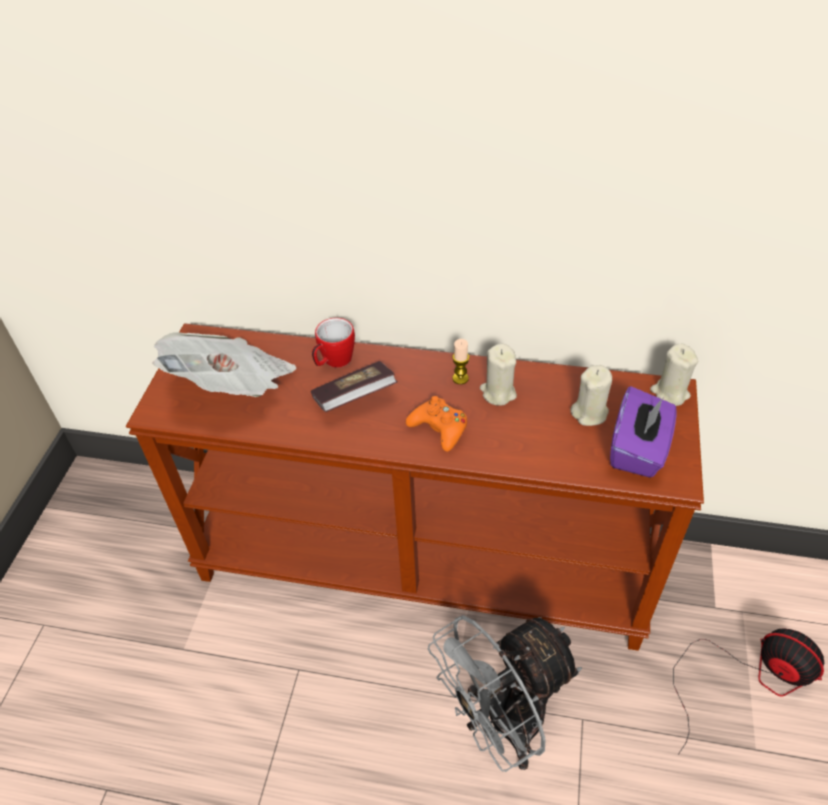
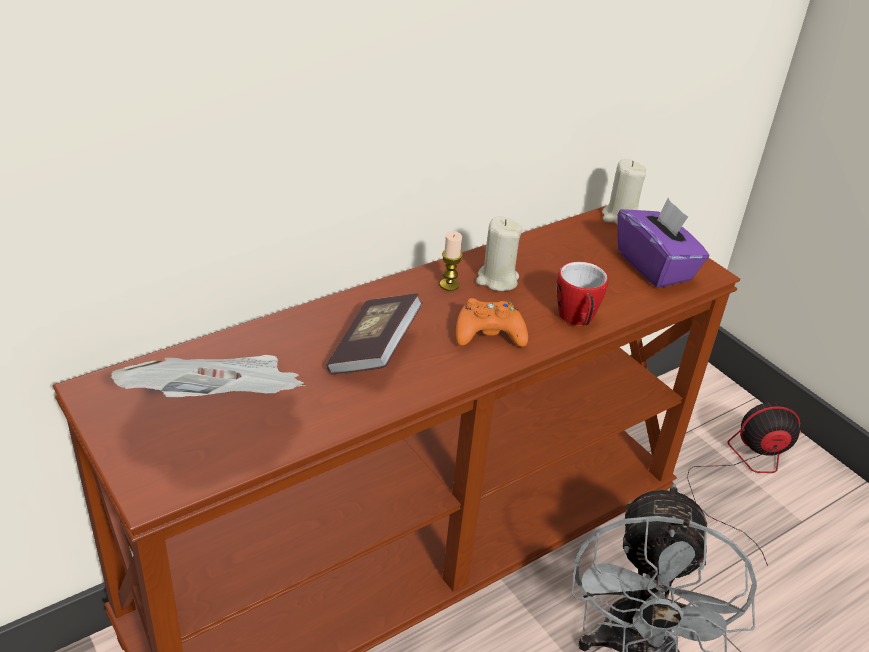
camera: 50 degrees left, 10 degrees down
(333, 362) = (304, 331): mug -> mug (577, 320)
(589, 413) = (587, 259): beige candle -> none

